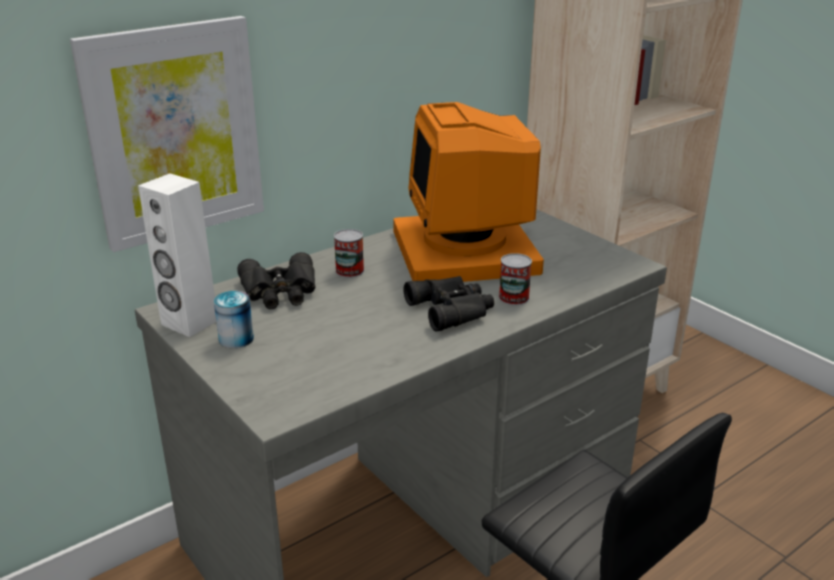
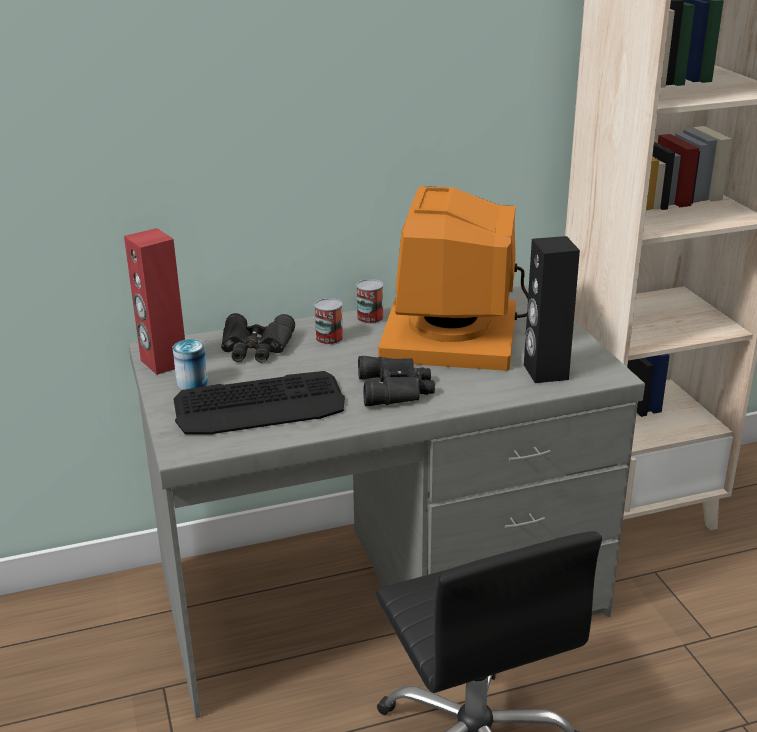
camera: 20 degrees right, 0 degrees up
(175, 132) = (176, 191): picture -> none
(189, 323) = (163, 363): white speaker -> red speaker
(327, 350) = (260, 406): none -> keyboard
(514, 297) = (463, 388): can -> can (370, 318)
(575, 271) = (545, 372): none -> black speaker

